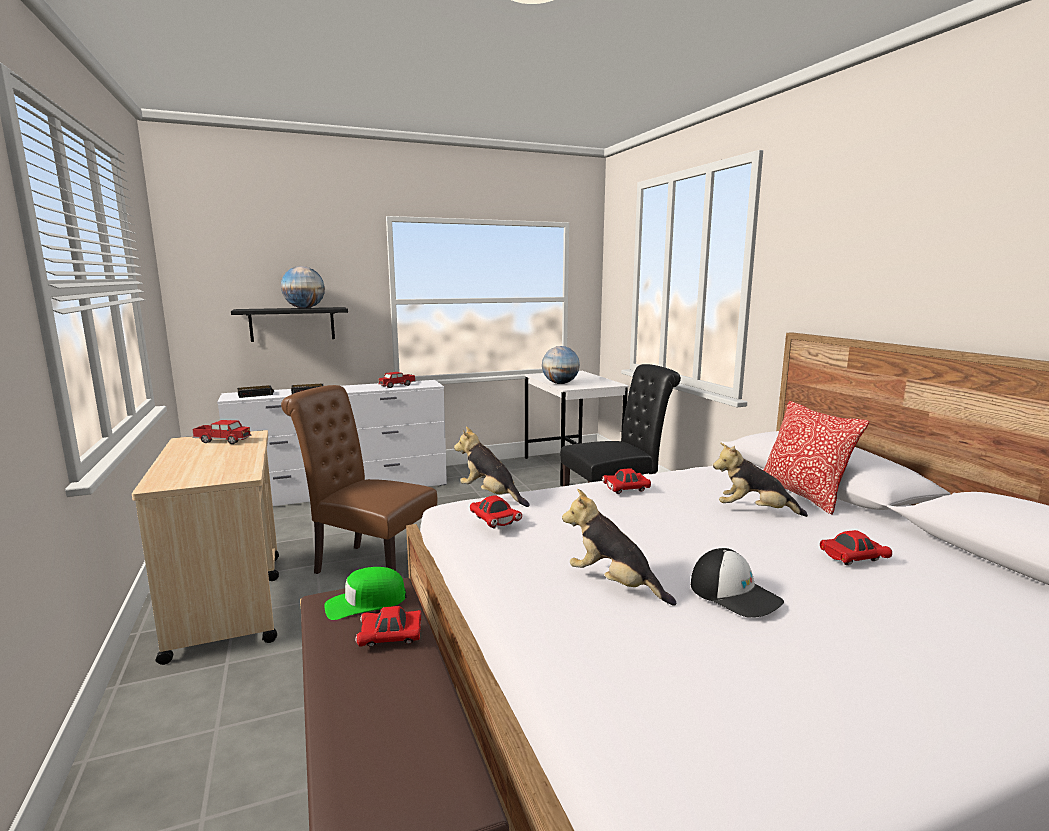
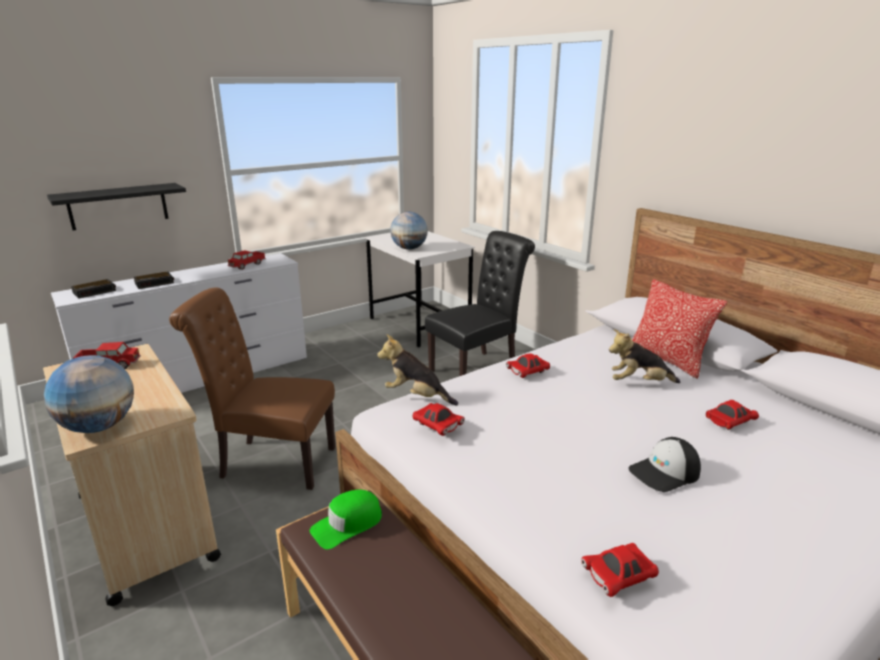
camera: 15 degrees left, 10 degrees up
(304, 308) = (134, 189): globe -> globe (99, 426)
(390, 638) = (392, 558): red toy car -> red toy car (618, 577)
(614, 585) = (570, 478): plush toy -> none
(735, 594) = (665, 472): cap -> cap turned 120 degrees clockwise

